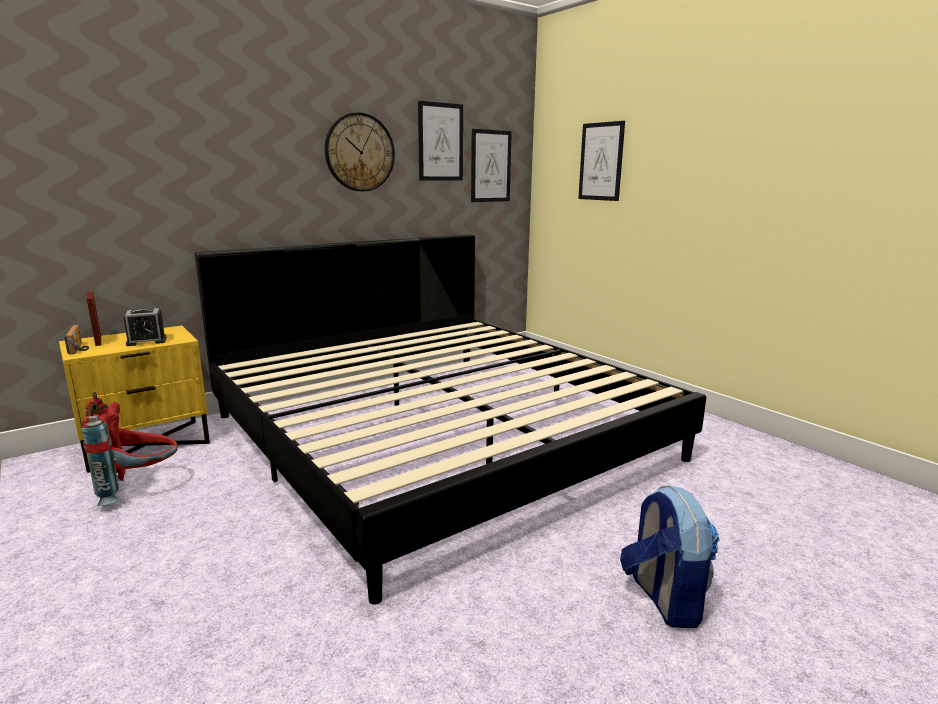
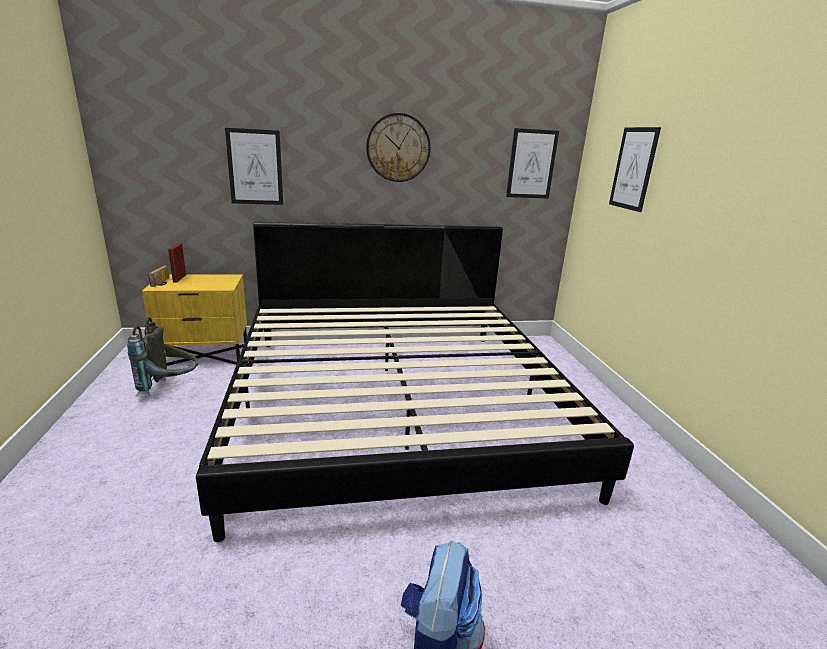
camera: 25 degrees right, 5 degrees up
(138, 488) = (170, 389): red backpack -> grey backpack
(146, 341) = (204, 284): alarm clock -> none
(440, 142) = (479, 140): picture -> picture (255, 167)

